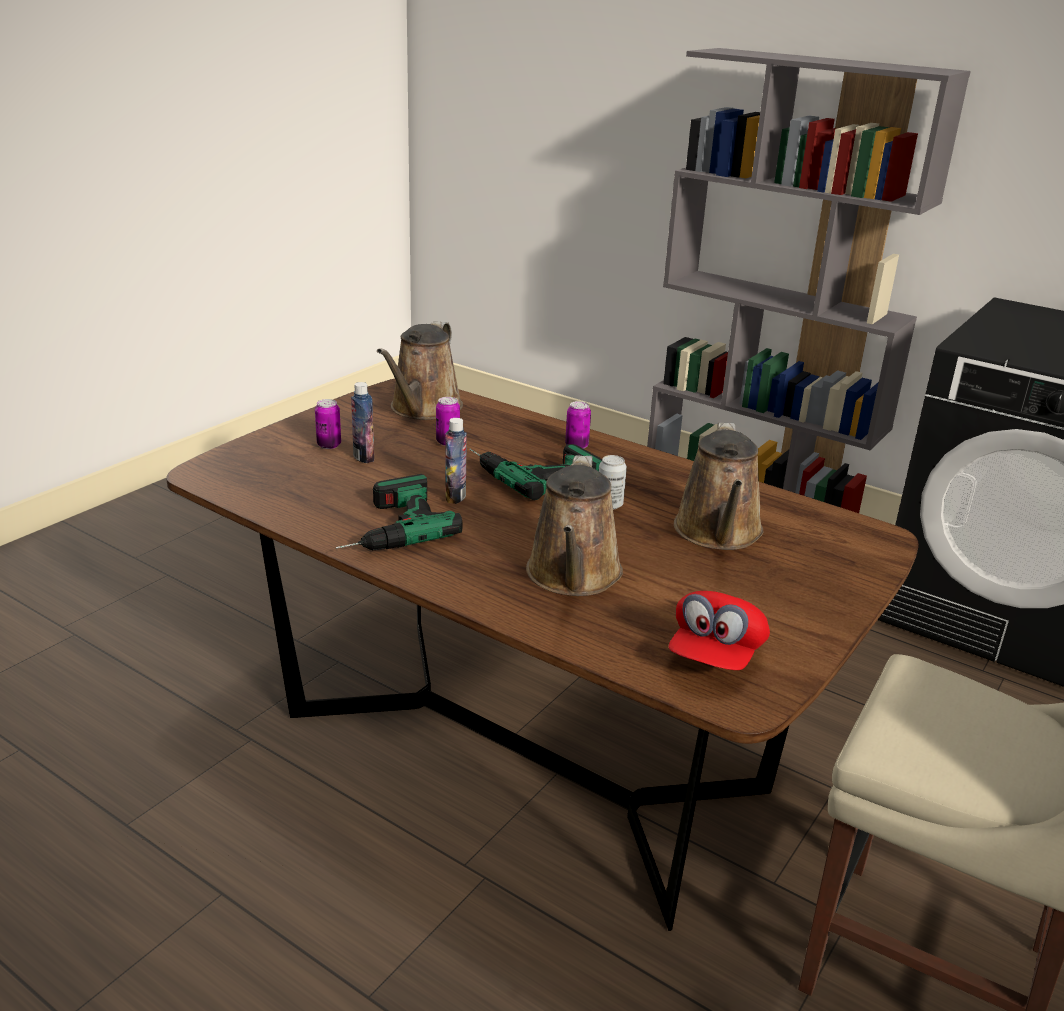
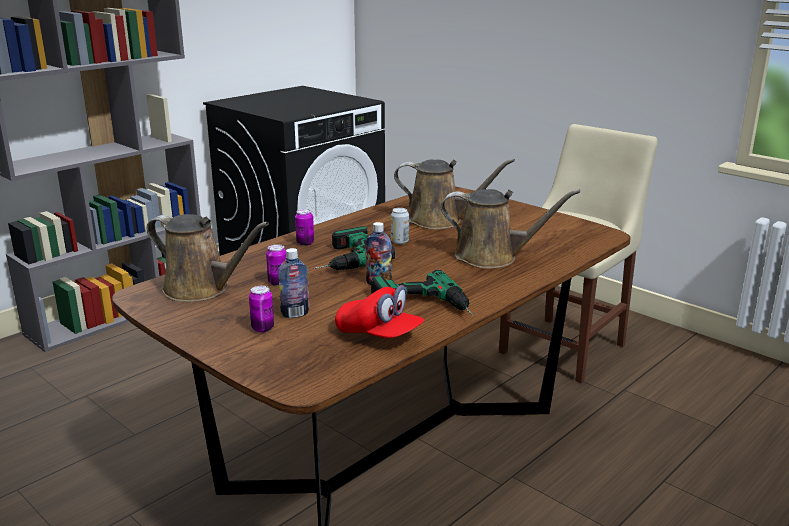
camera: 80 degrees left, 5 degrees down
(715, 655) = (568, 234): red cap -> red cap (379, 335)

